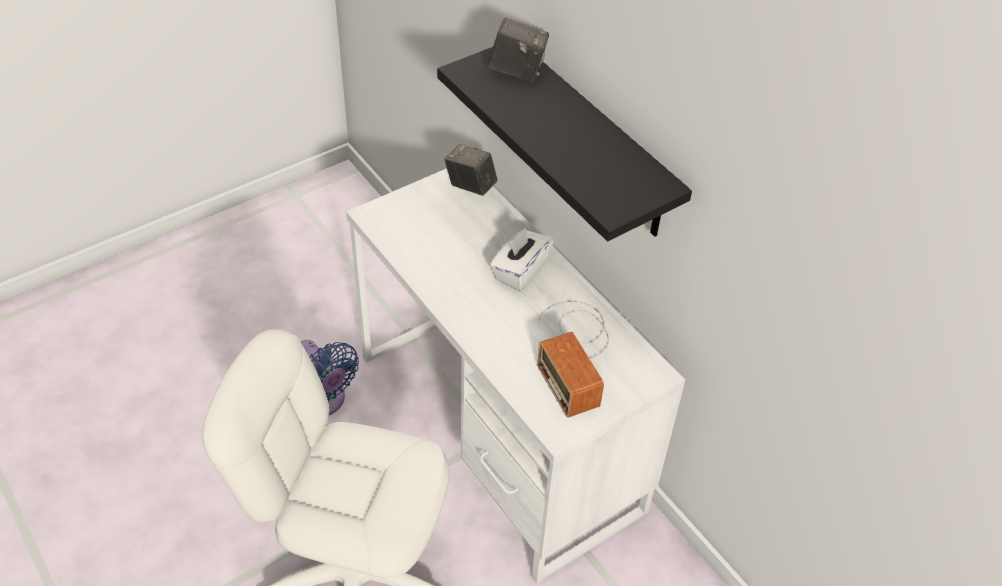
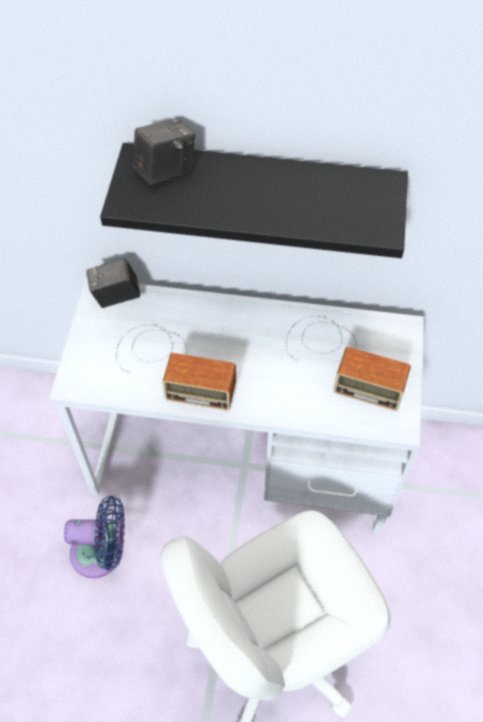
camera: 45 degrees left, 10 degrees up
(449, 257) = (173, 366): none -> radio
(520, 271) = (234, 332): white tissue box -> none

